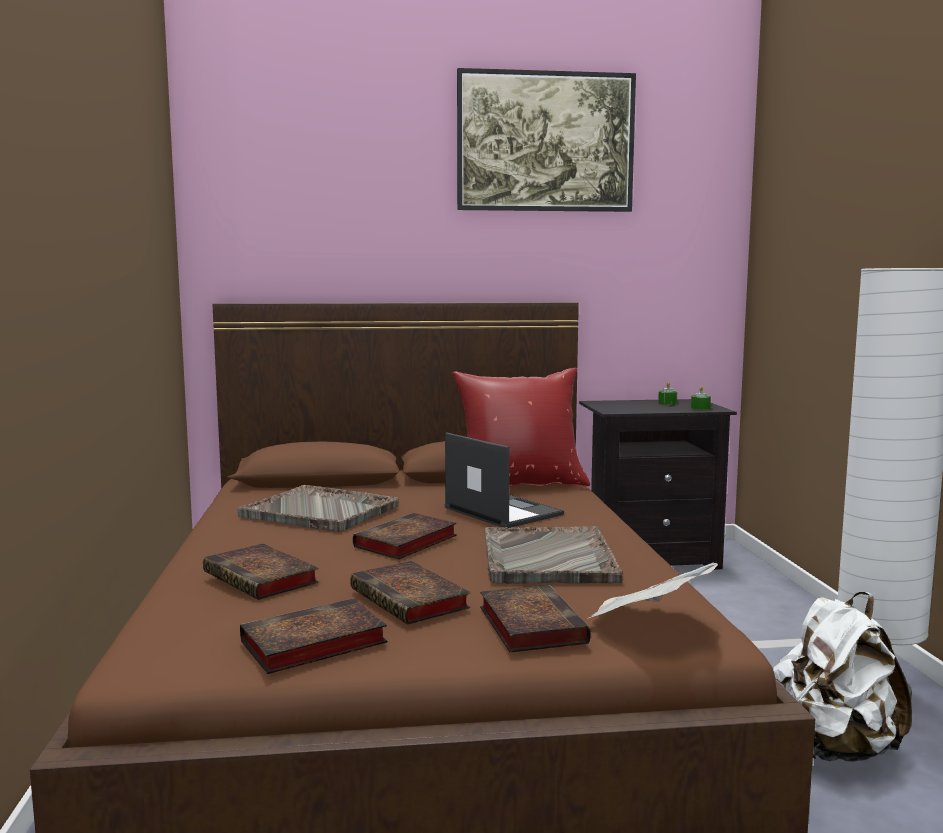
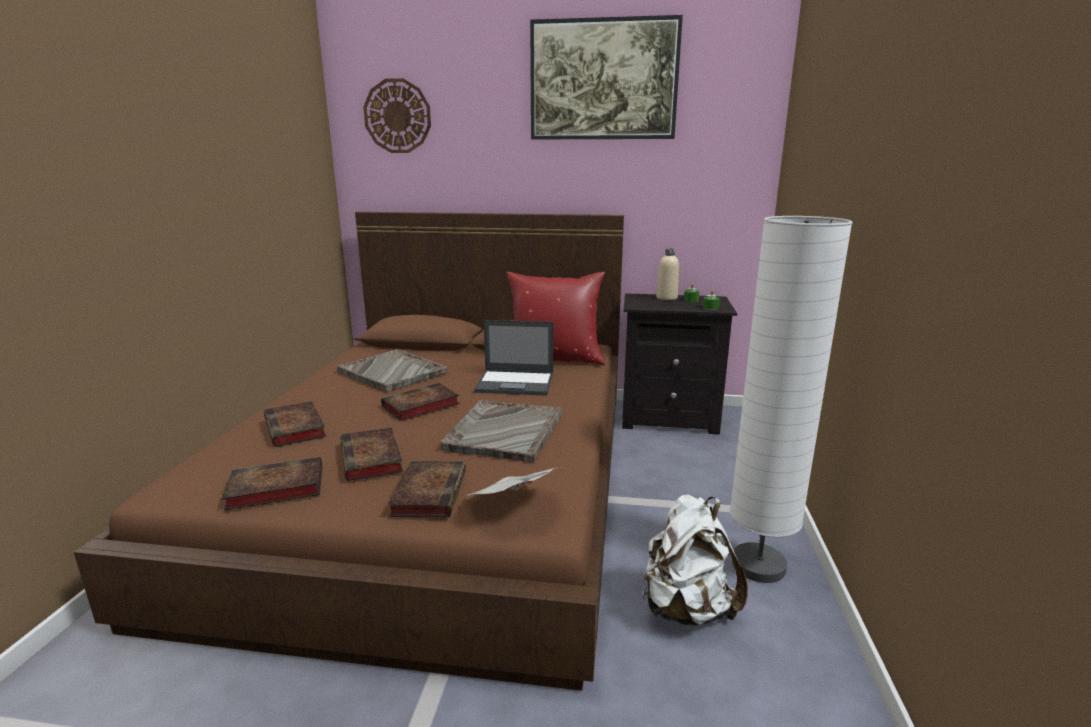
camera: 15 degrees right, 10 degrees up
(276, 178) = (397, 116): none -> wall clock
(501, 511) = (516, 383): laptop -> laptop turned 120 degrees clockwise
(636, 402) = (666, 298): none -> beige bottle

